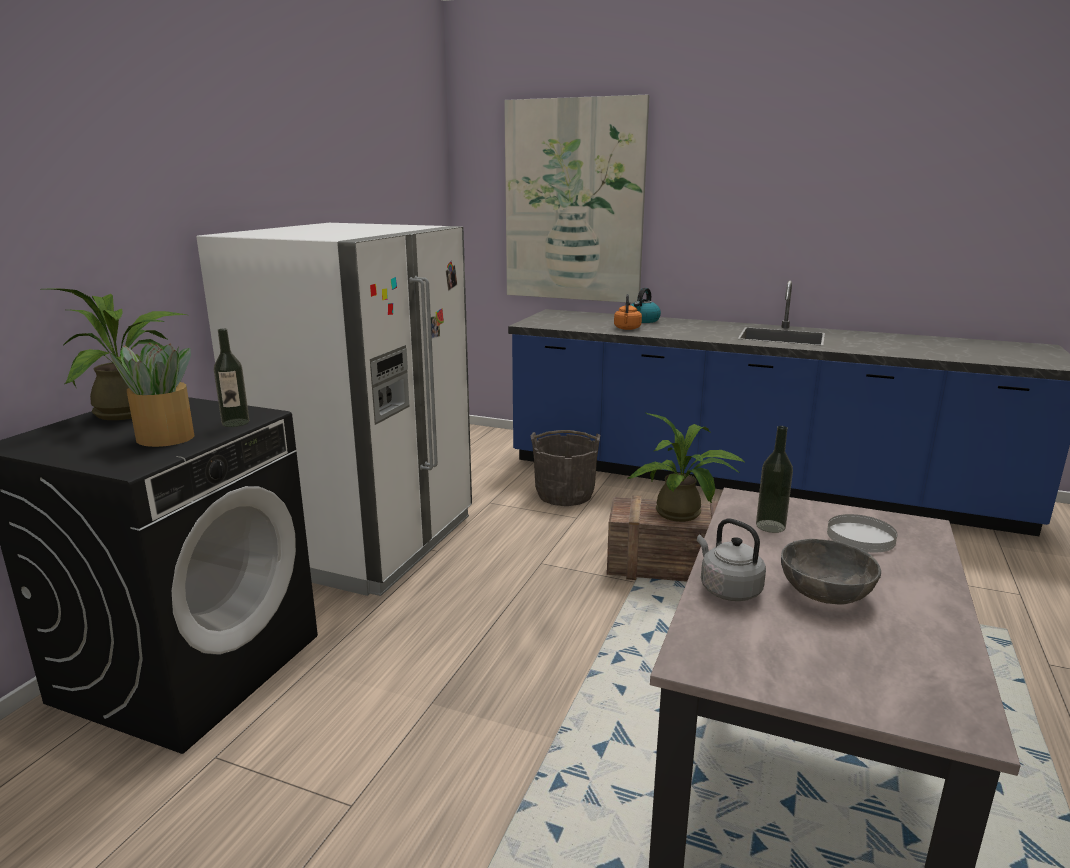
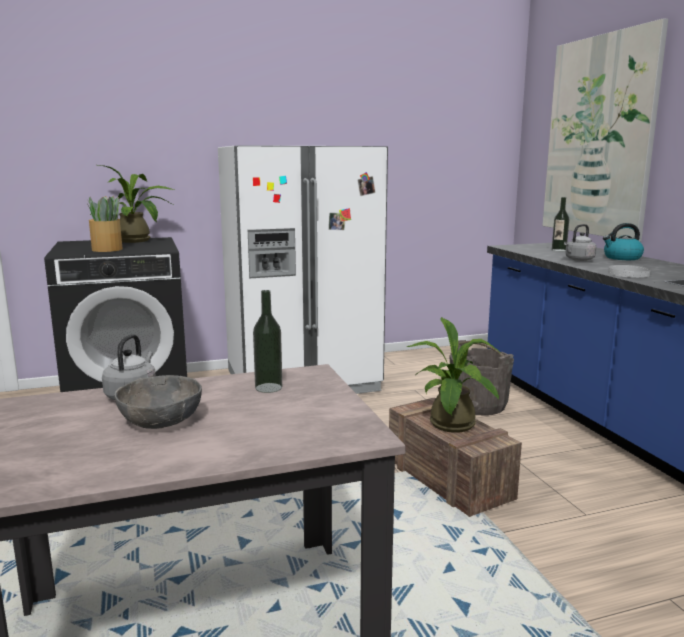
camera: 50 degrees right, 5 degrees down
(235, 423) = (144, 250): bottle -> bottle (559, 250)
(627, 329) = (578, 260): orange kettle -> grey kettle
(860, 537) = (295, 417): white plate -> white plate (628, 274)

